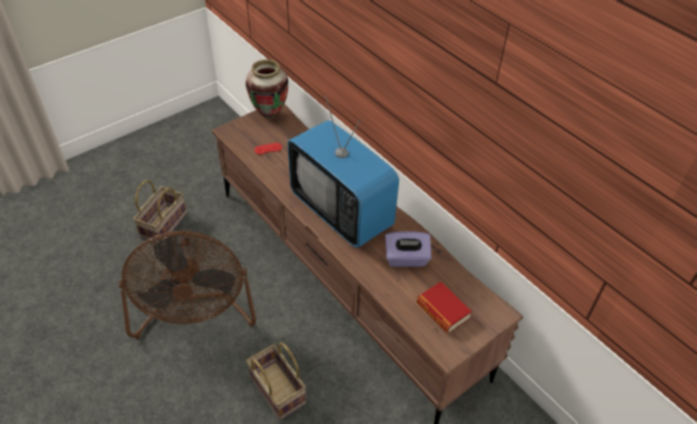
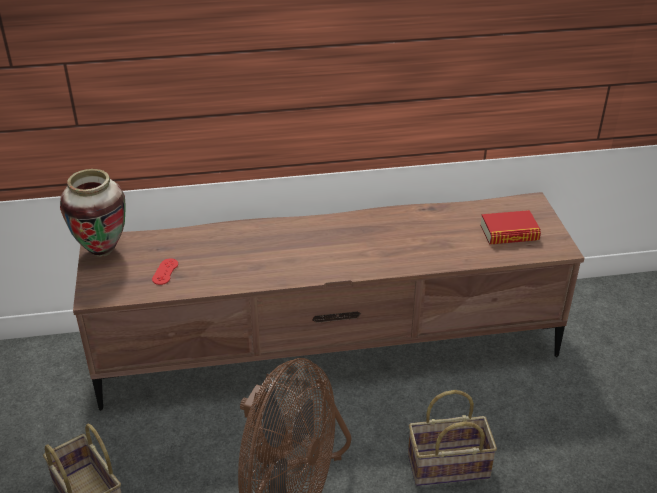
camera: 60 degrees left, 10 degrees down
(341, 211) = (325, 250): television -> none
(406, 259) = (427, 231): purple tissue box -> none

